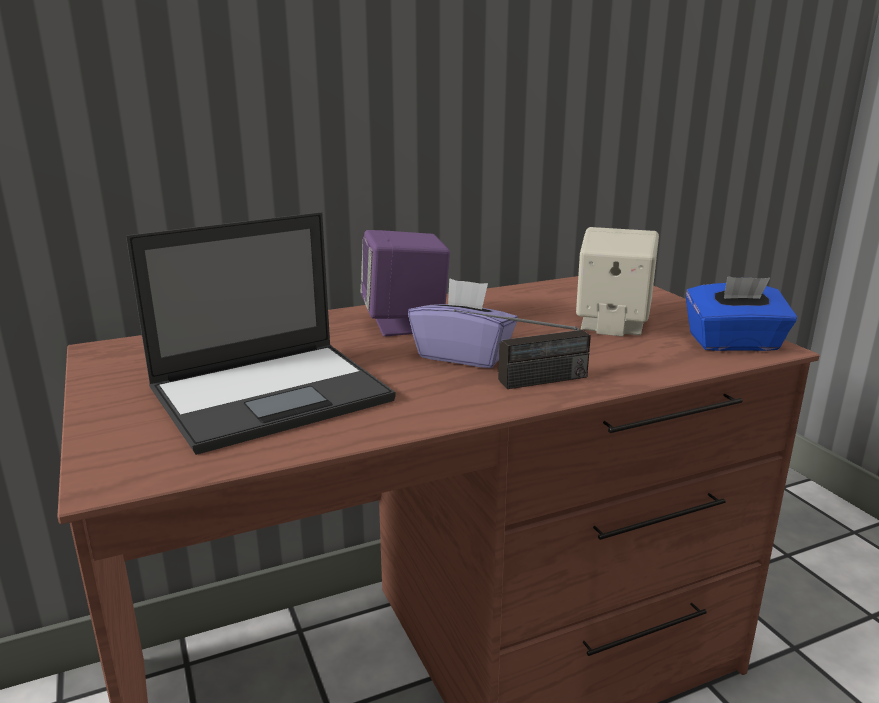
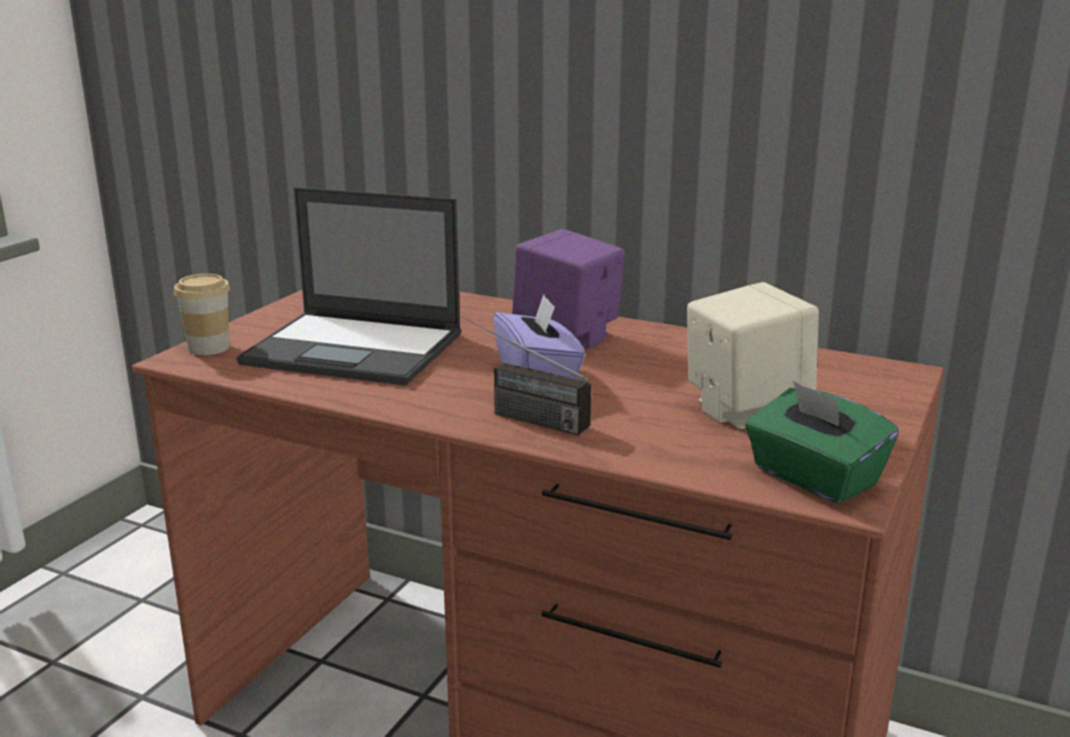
camera: 50 degrees right, 0 degrees up
(114, 456) = (209, 348): none -> cup
(734, 343) = (813, 478): blue tissue box -> green tissue box

